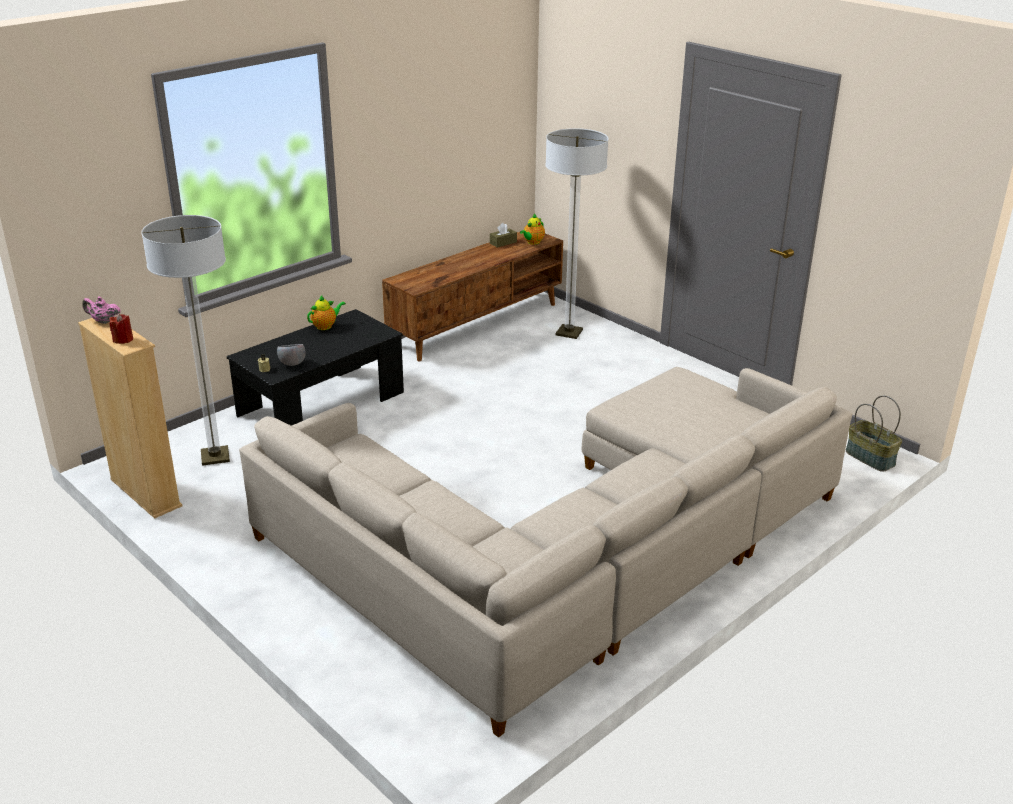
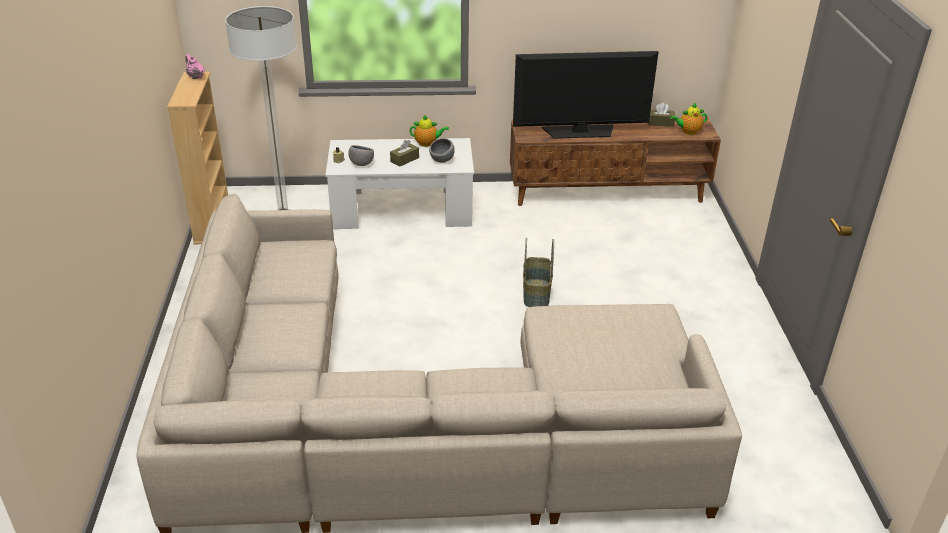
camera: 40 degrees right, 5 degrees up
(123, 339) = (184, 94): red candle -> none
(321, 404) = (402, 209): black coffee table -> white coffee table
(326, 346) = (404, 159): none -> brown tissue box
(361, 334) = (442, 160): none -> grey bowl
(452, 270) = (580, 132): none -> television
(569, 333) = (679, 233): floor lamp -> none
(871, 458) = (822, 502): basket -> basket (537, 294)

